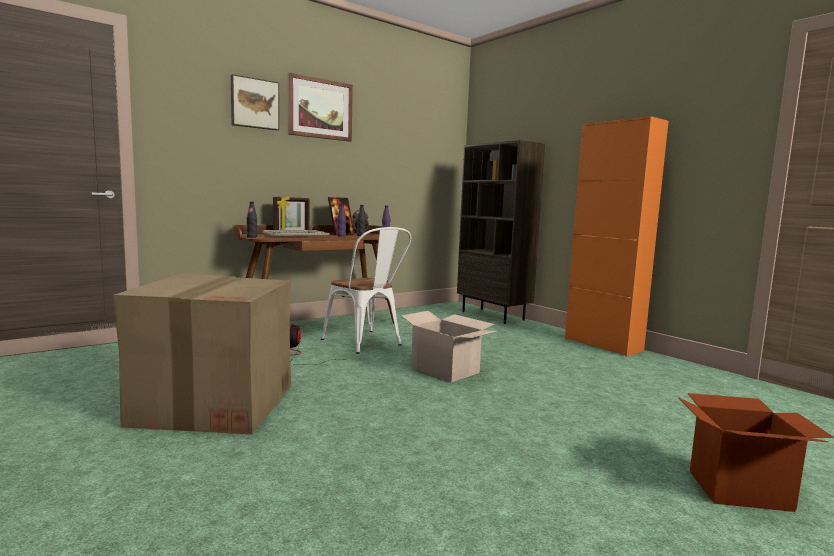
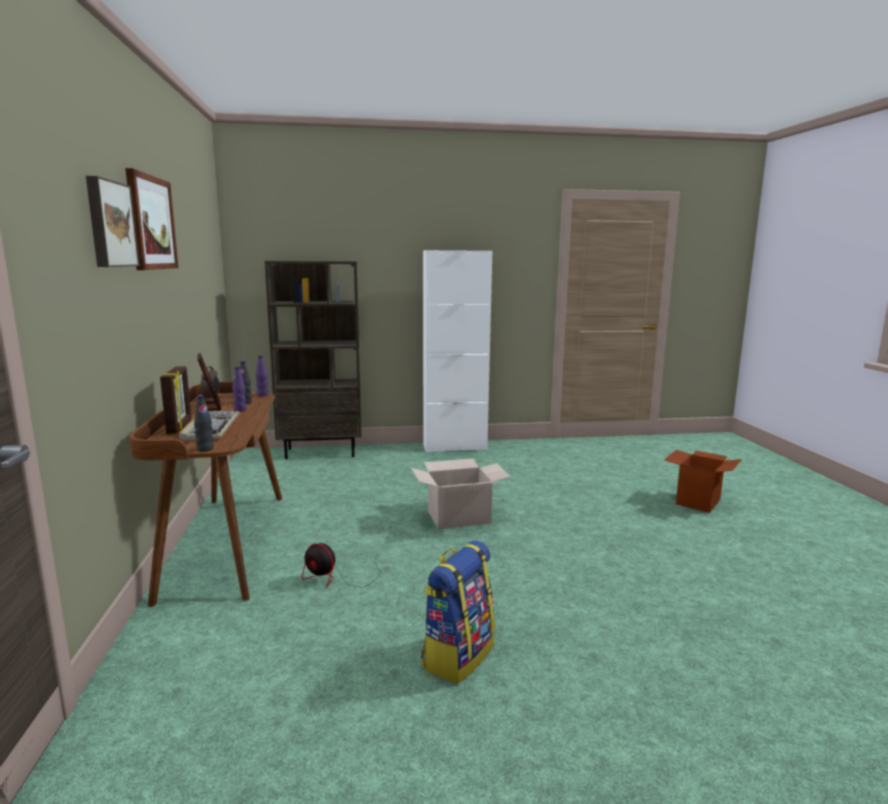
camera: 60 degrees left, 5 degrees up
(215, 403) = (457, 655): cardboard box -> backpack
(366, 343) = (336, 531): white chair -> none
(603, 345) = (454, 447): orange cabinet -> white cabinet

